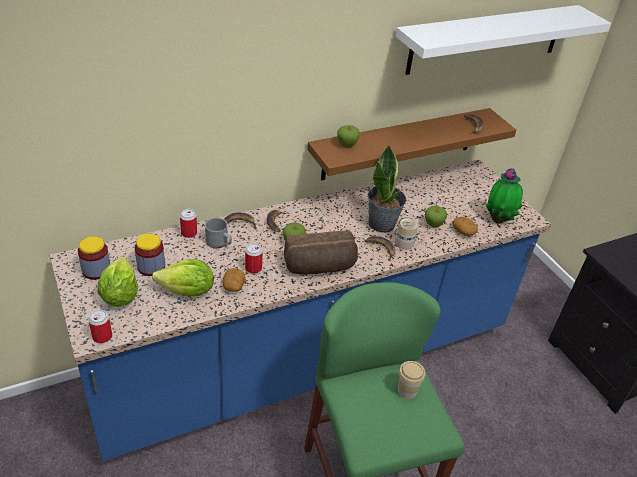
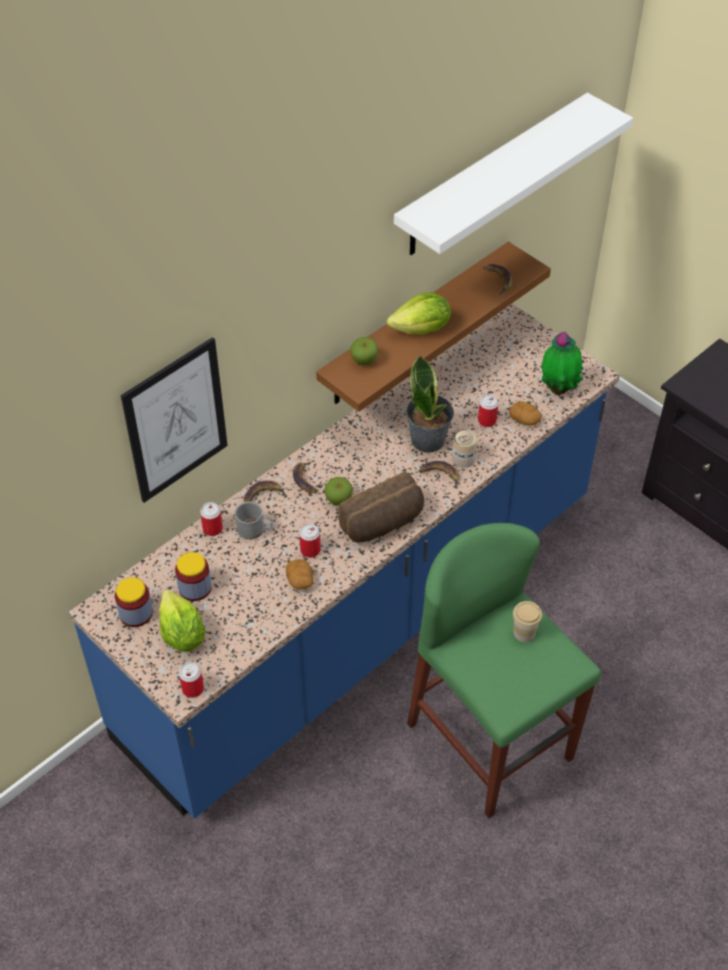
camera: 15 degrees left, 10 degrees up
(171, 124) = (176, 421): none -> picture
(187, 292) = (253, 605): lettuce -> lettuce (422, 330)
(433, 224) = (487, 421): apple -> can

